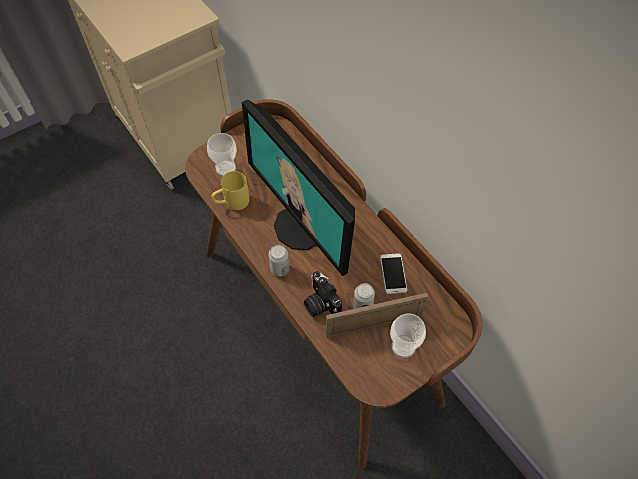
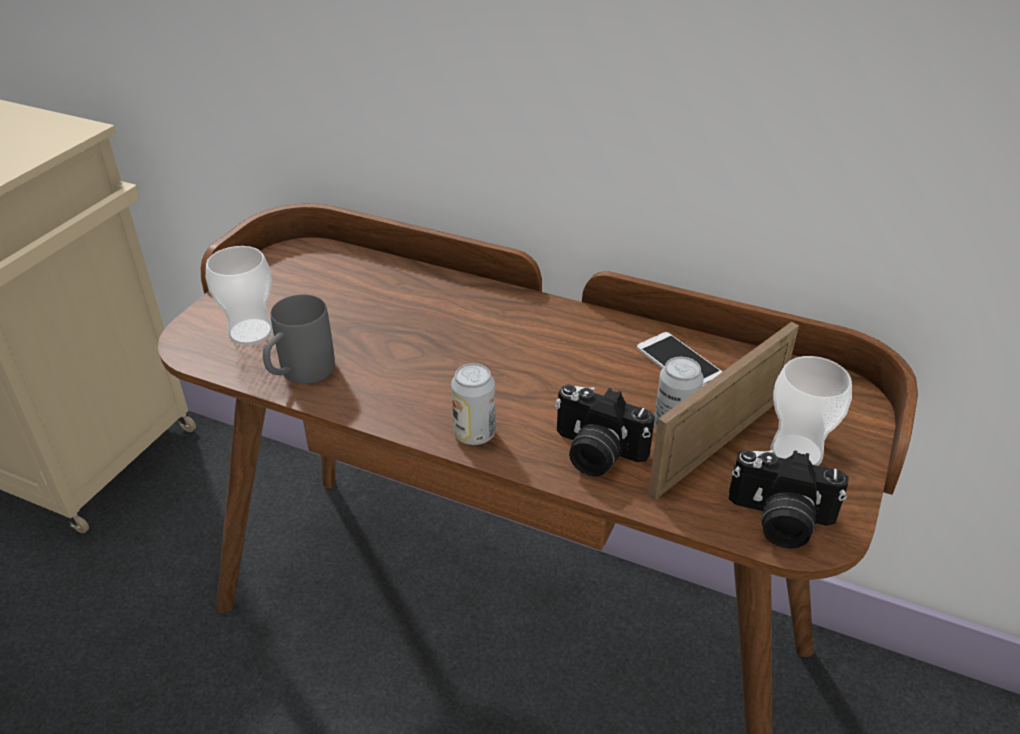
camera: 30 degrees left, 20 degrees down
(231, 203) = (299, 375): yellow mug -> grey mug
(300, 227) = (463, 361): monitor -> none
(367, 373) = (779, 521): none -> camera

